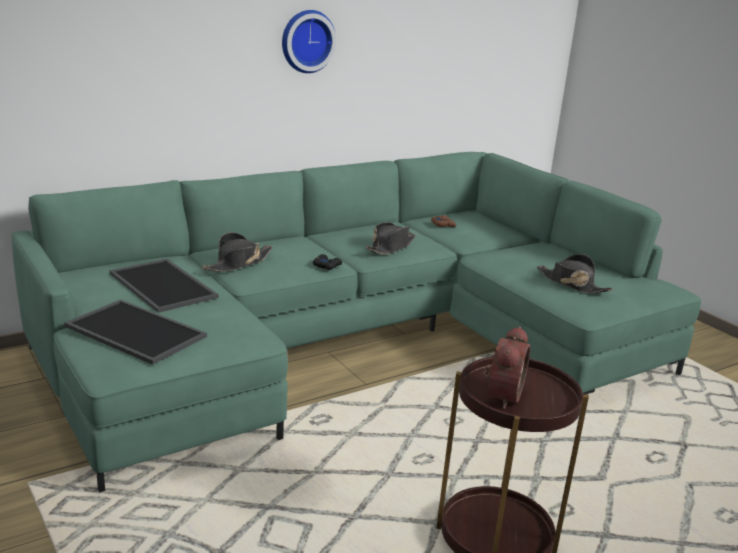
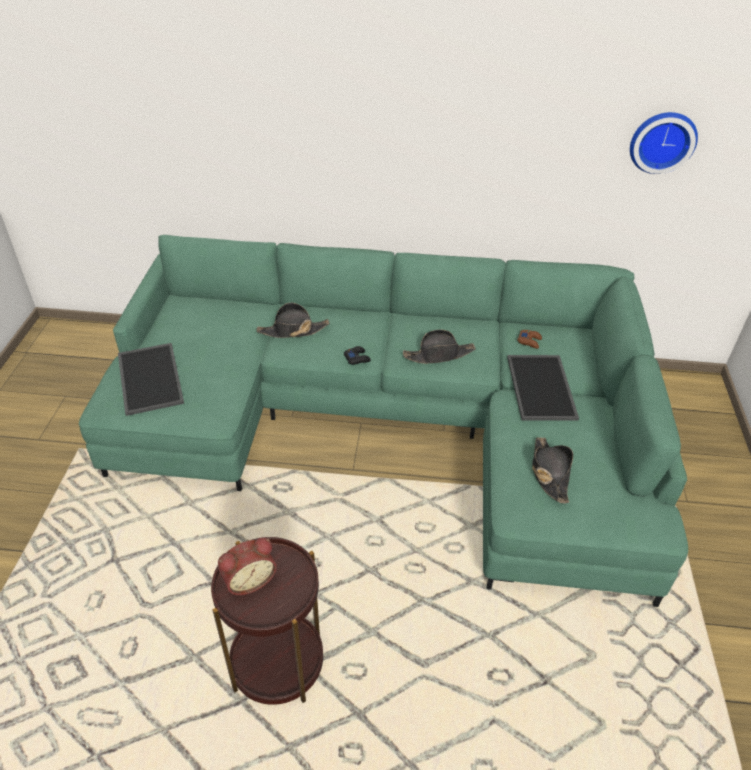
camera: 40 degrees right, 20 degrees up
(165, 285) = (217, 337): tray -> tray (542, 388)
(306, 41) = (419, 131): wall clock -> wall clock (662, 141)

